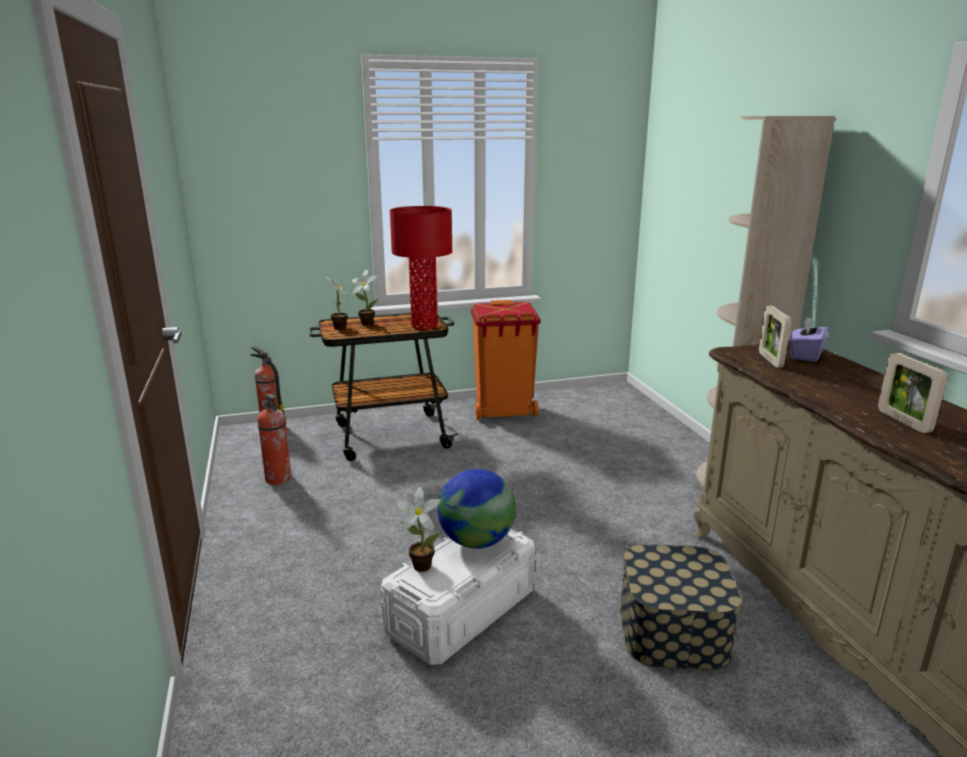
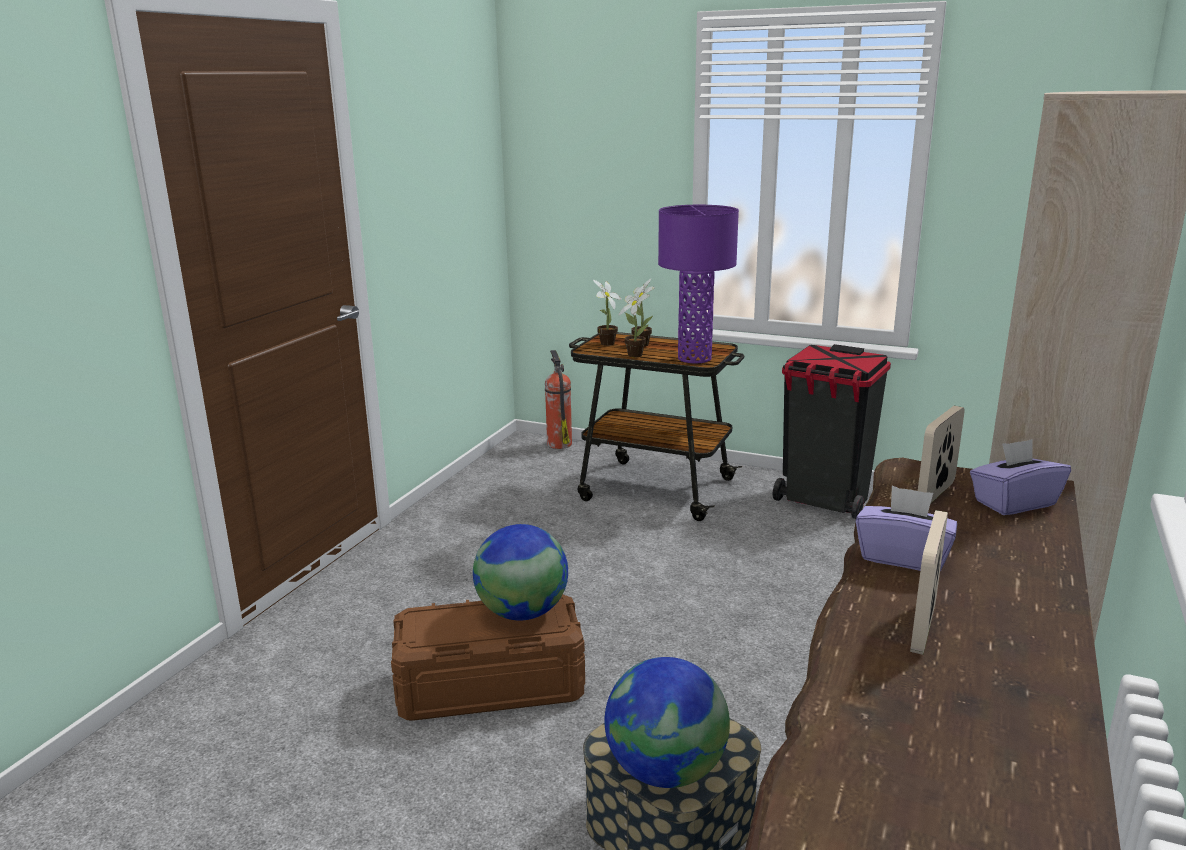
camera: 40 degrees right, 0 degrees up
(278, 479) = (501, 496): fire extinguisher -> none
(419, 565) = (442, 611): potted plant -> potted plant (634, 354)
(424, 326) = (694, 358): red table lamp -> purple table lamp
(461, 611) = (490, 686): white storage box -> brown storage box
(504, 411) = (824, 501): orange trash can -> black trash can
(698, 590) = (665, 771): none -> globe
(827, 393) = (903, 557): none -> purple tissue box

